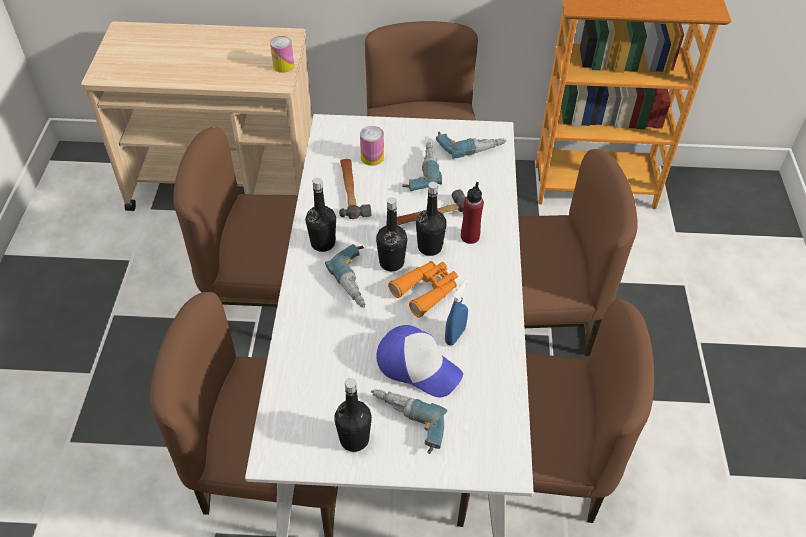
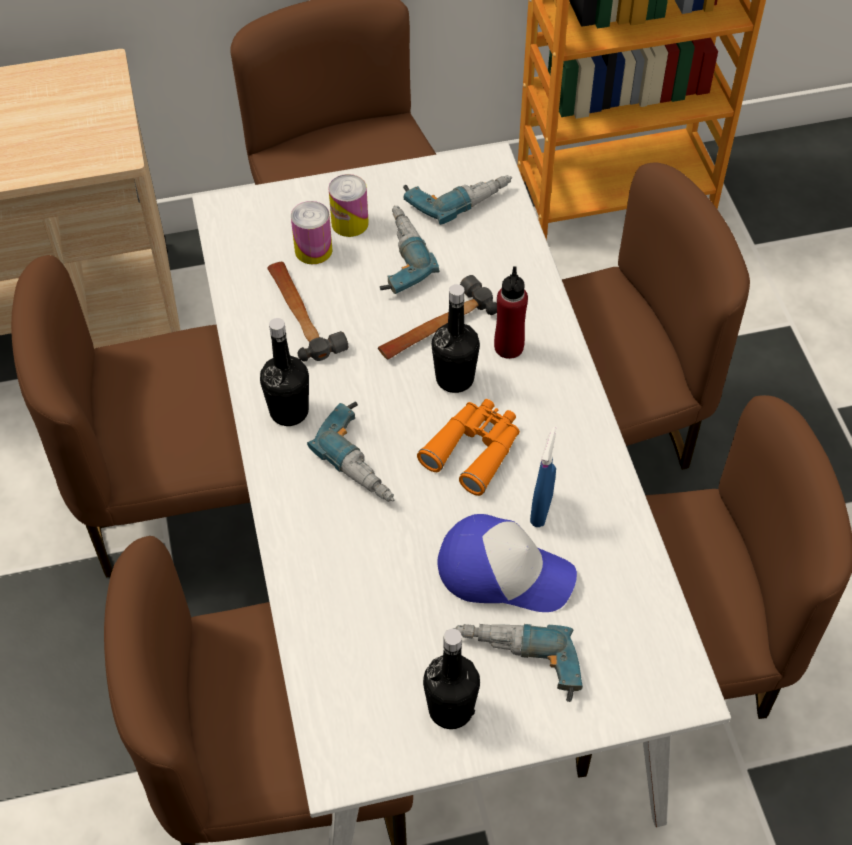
camera: 15 degrees left, 5 degrees up
(283, 66) = (113, 122): can -> can (350, 223)
(391, 262) = (406, 417): black bottle -> none

